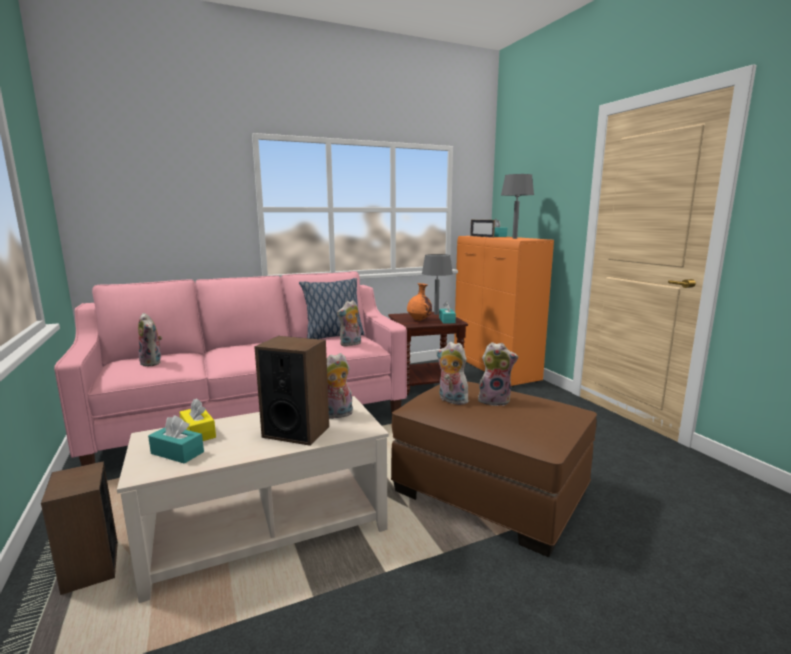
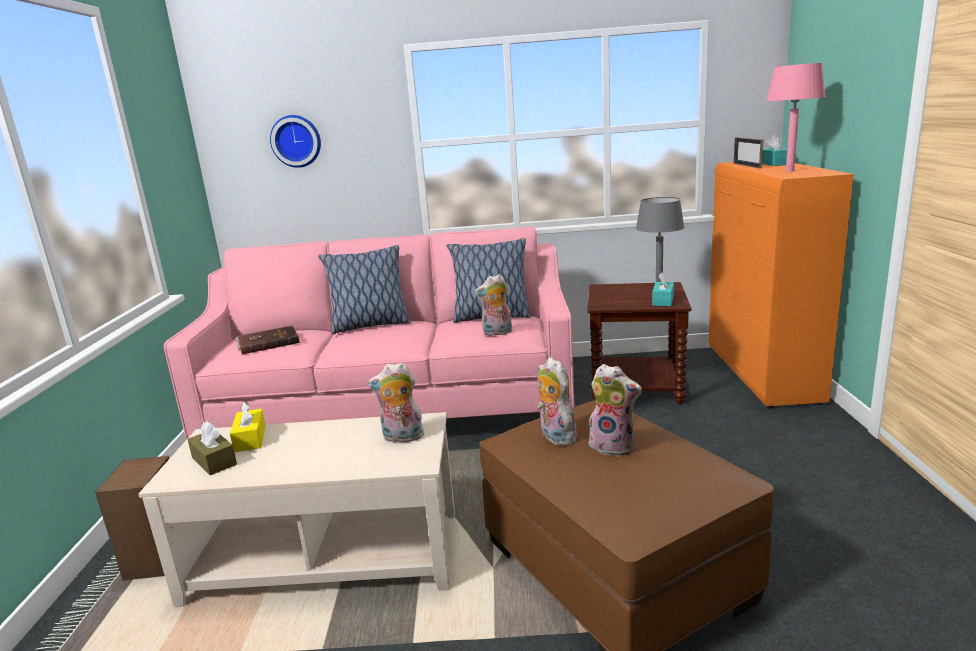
camera: 25 degrees right, 5 degrees up
(153, 363) = (268, 342): plush toy -> brown book
(156, 198) = (296, 141): none -> wall clock
(177, 453) = (214, 461): turquoise tissue box -> brown tissue box
(238, 346) = (370, 326): none -> pillow
(296, 432) = (341, 454): speaker -> none
(419, 320) = (622, 298): orange vase -> none
(514, 238) = (789, 171): grey table lamp -> pink table lamp

